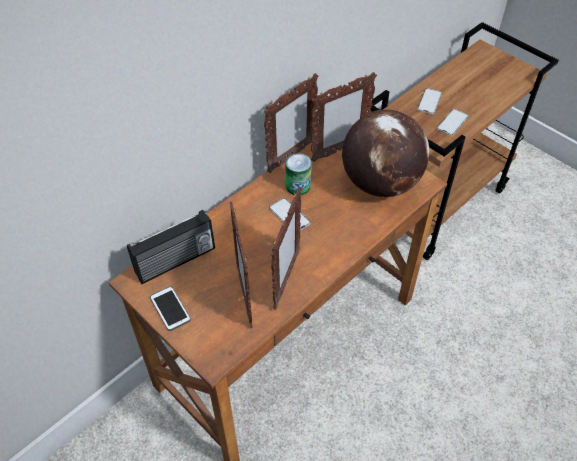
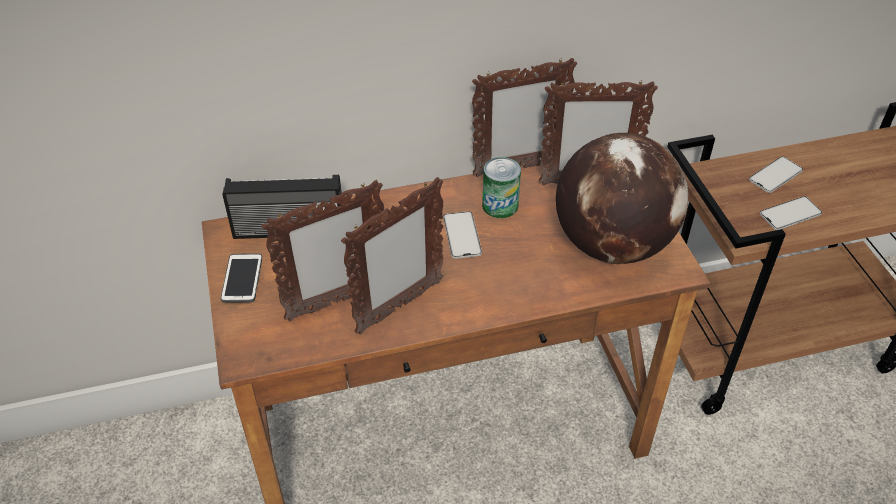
camera: 30 degrees right, 5 degrees down
(244, 295) = (336, 302): picture frame -> picture frame turned 135 degrees counterclockwise

